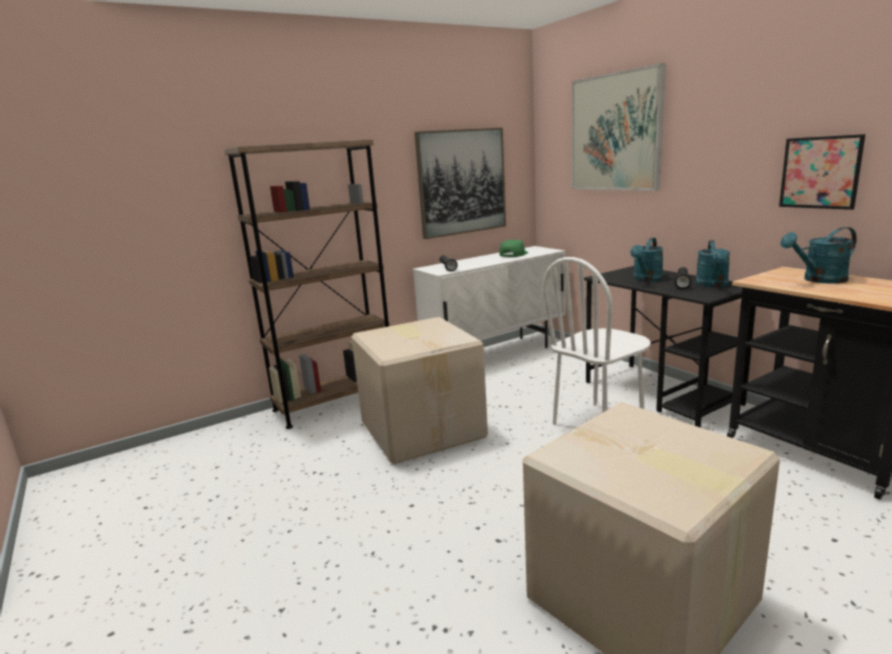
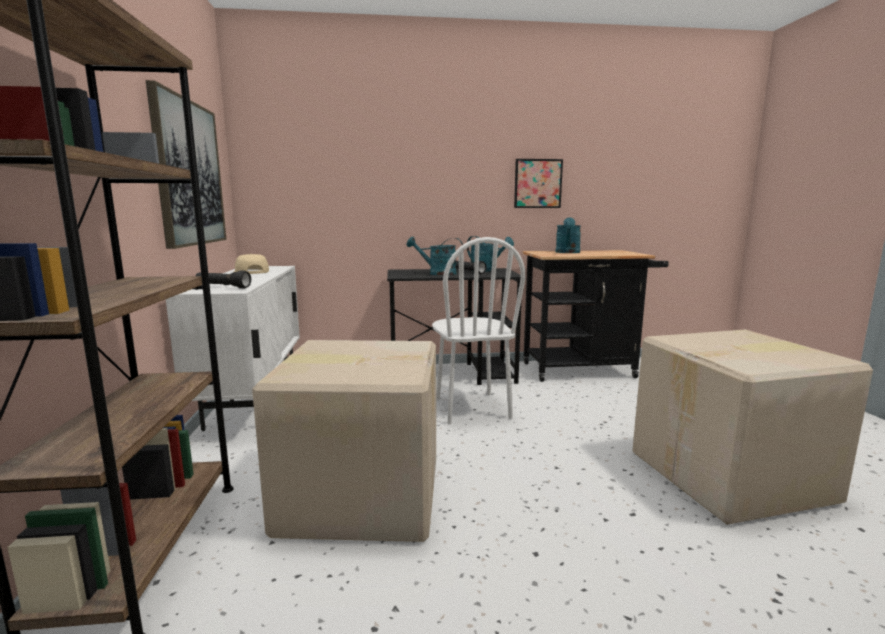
camera: 65 degrees left, 5 degrees down
(513, 254) = (250, 272): green cap -> beige cap
(615, 132) = (354, 141): picture -> none
(646, 279) = (437, 273): turquoise watering can -> turquoise watering can turned 135 degrees clockwise

